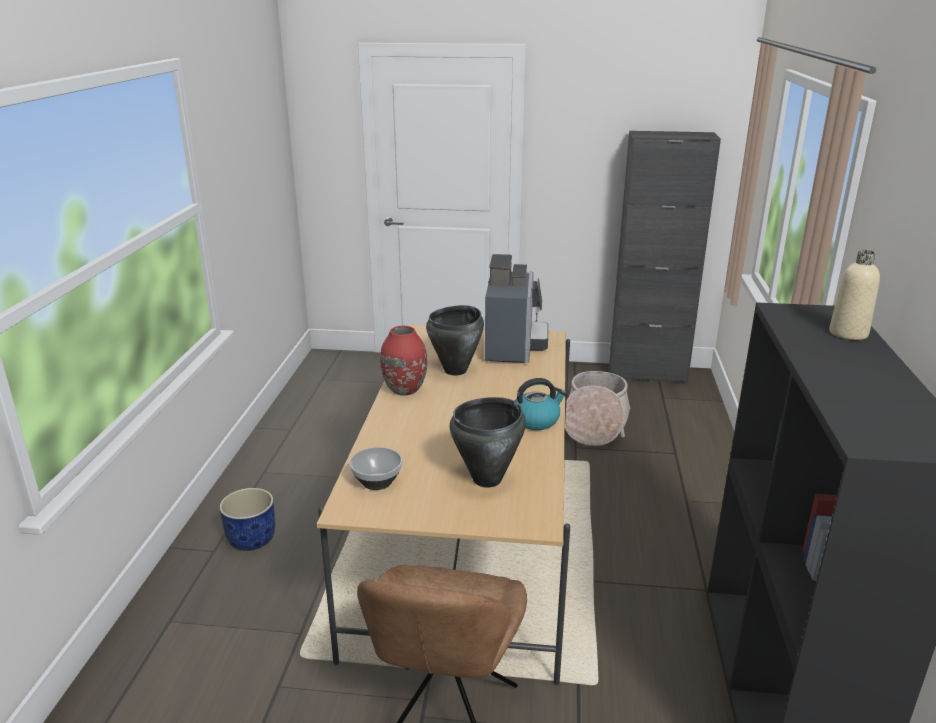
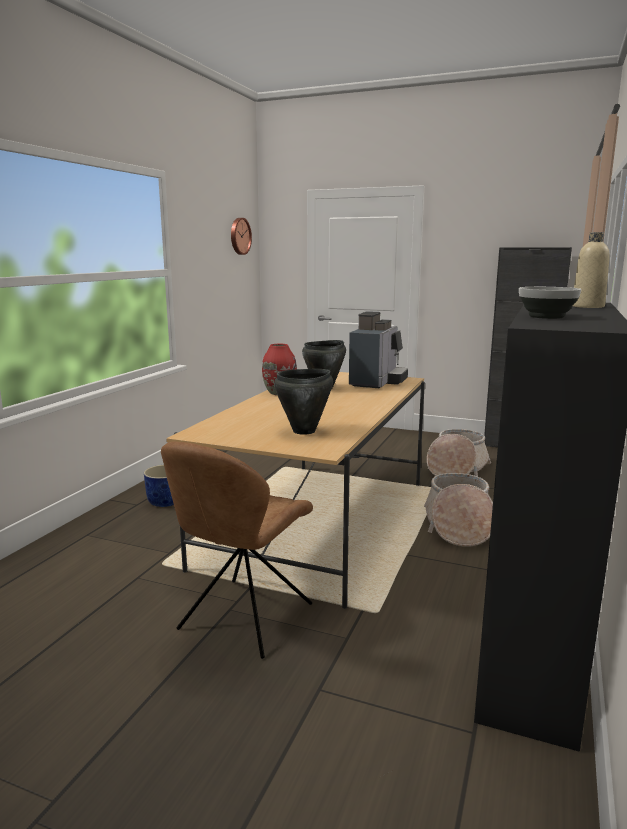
camera: 15 degrees right, 10 degrees down
(268, 117) = (239, 236): none -> wall clock
(377, 481) = (223, 426): bowl -> bowl (546, 316)
(536, 420) = (365, 411): kettle -> none
(632, 522) = (458, 526): none -> basket

